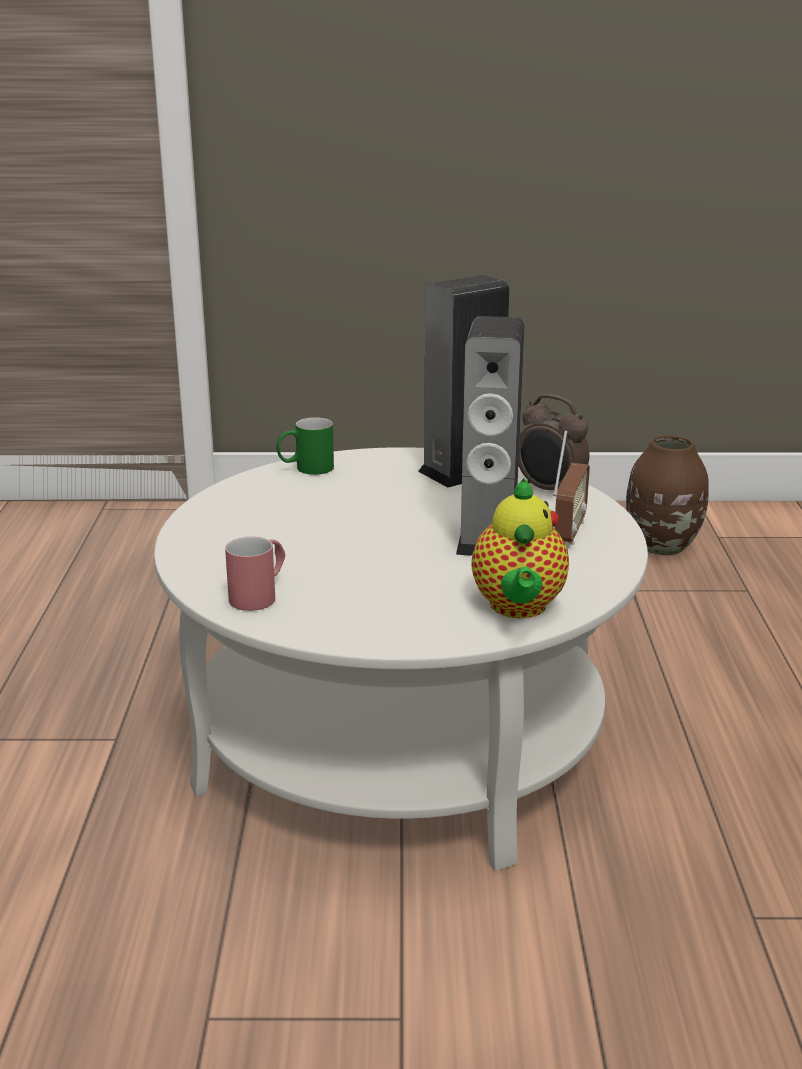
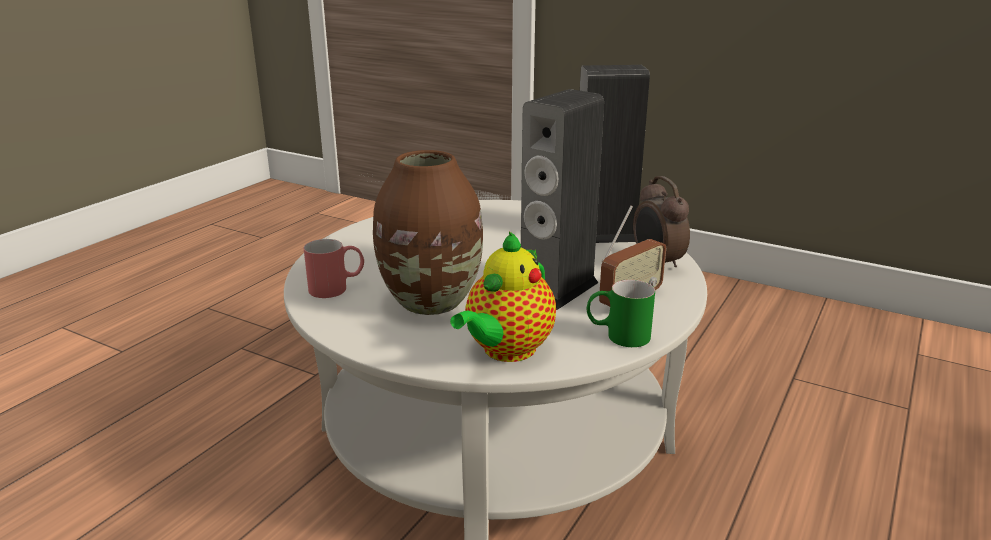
camera: 30 degrees right, 0 degrees up
(305, 469) = (489, 208): green mug -> green mug (617, 336)
(663, 546) = (854, 348): brown vase -> brown vase (431, 302)

